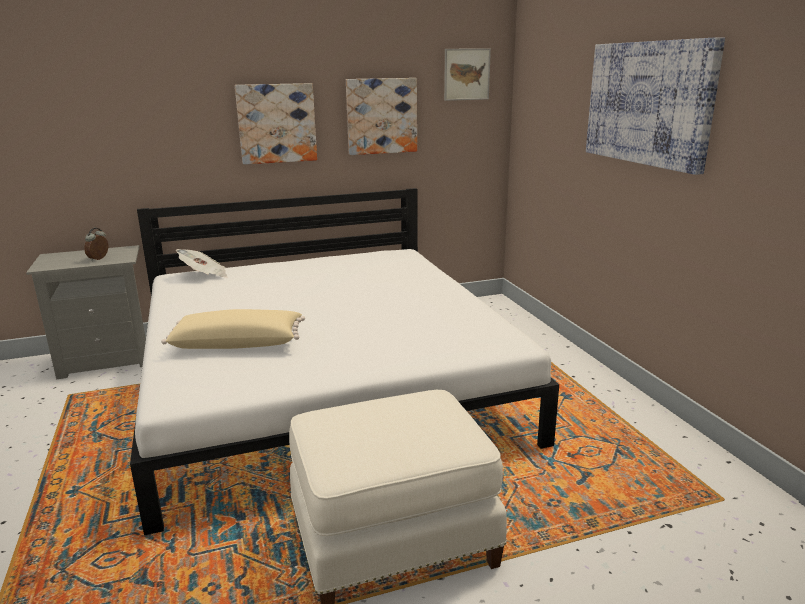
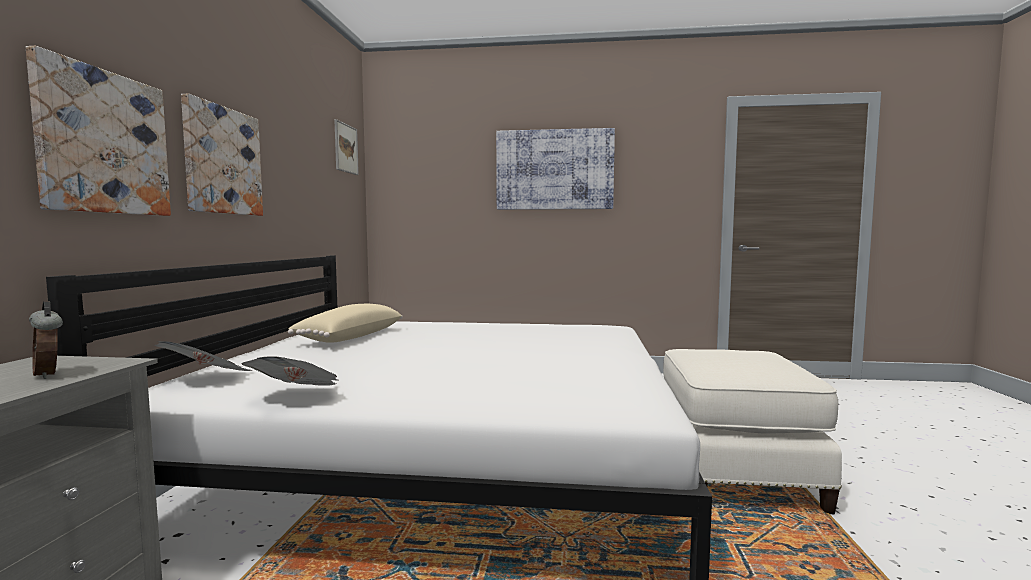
camera: 65 degrees left, 15 degrees down
(178, 302) = (298, 397): none -> newspaper
(238, 343) = (511, 381): beige pillow -> beige pillow (349, 337)
(381, 116) = (301, 174): picture -> picture (103, 143)

